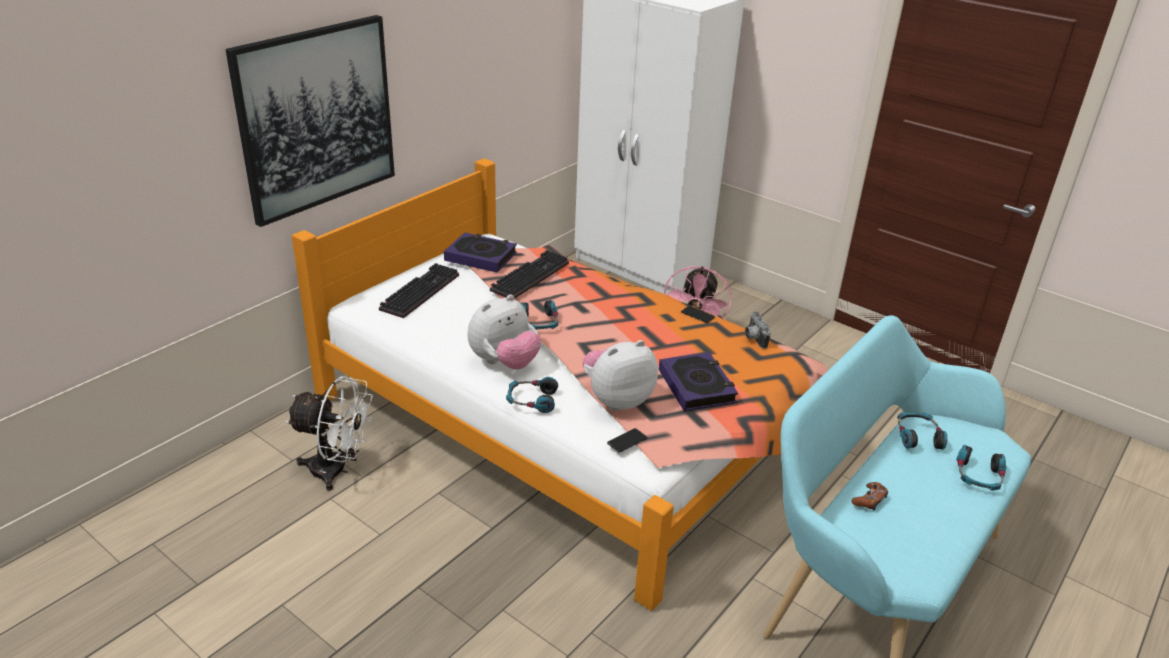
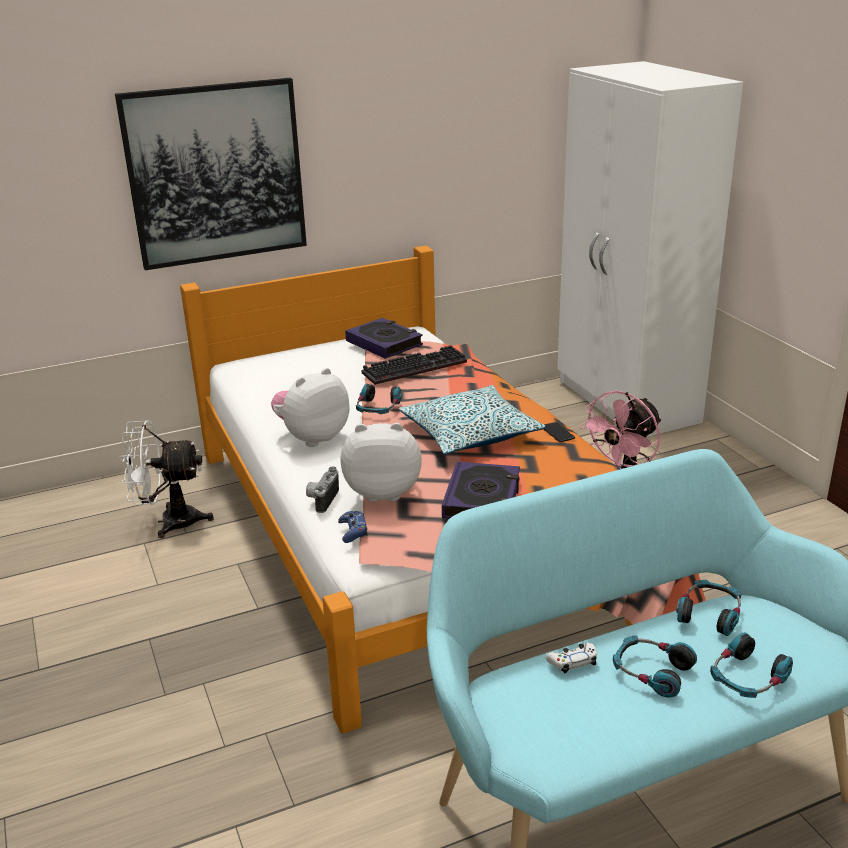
camera: 30 degrees right, 5 degrees down
(337, 471) = (169, 522): white fan -> white fan turned 135 degrees clockwise
(419, 291) = (300, 363): keyboard -> none
(504, 363) = (312, 437): plush toy -> plush toy turned 150 degrees clockwise
(532, 400) = (303, 475): headphones -> headphones (651, 672)
(627, 441) = (353, 531): phone -> blue game controller
(634, 330) = (470, 433): none -> pillow
(753, 339) = (599, 468): camera -> camera (322, 500)
(869, 500) = (572, 662): brown game controller -> white game controller

